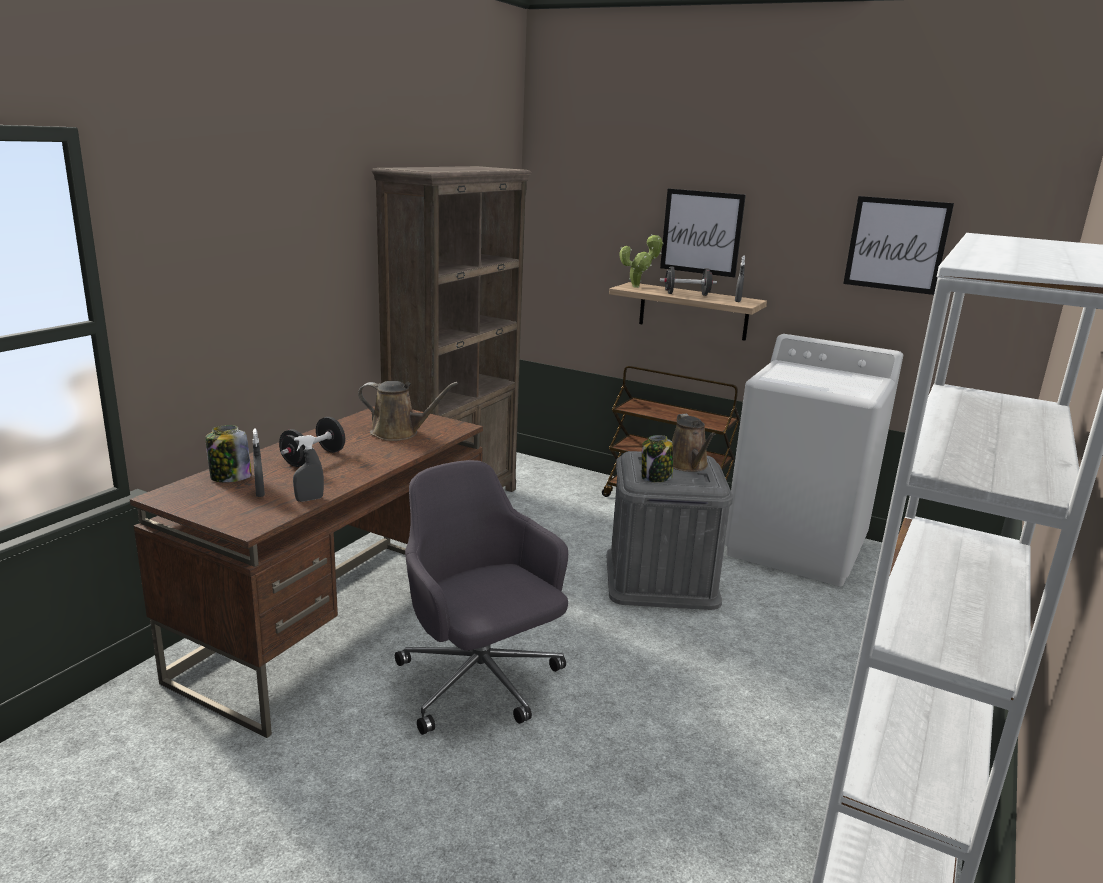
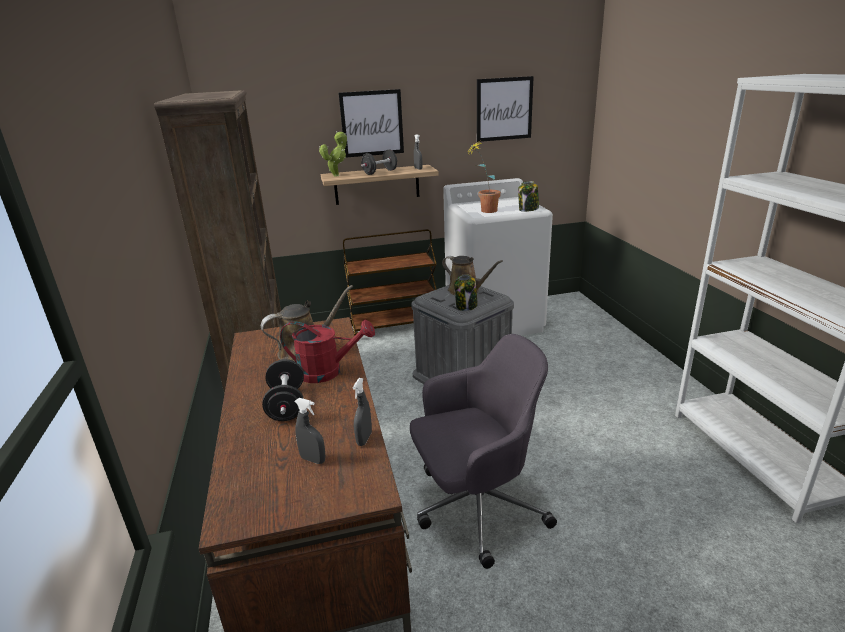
camera: 40 degrees left, 5 degrees up
(230, 478) = (254, 463): jar -> jar (528, 209)
(381, 452) = (328, 372): none -> red watering can
(480, 683) = (476, 507): grey office chair -> grey office chair turned 150 degrees clockwise
(789, 377) = (484, 211): none -> potted plant

